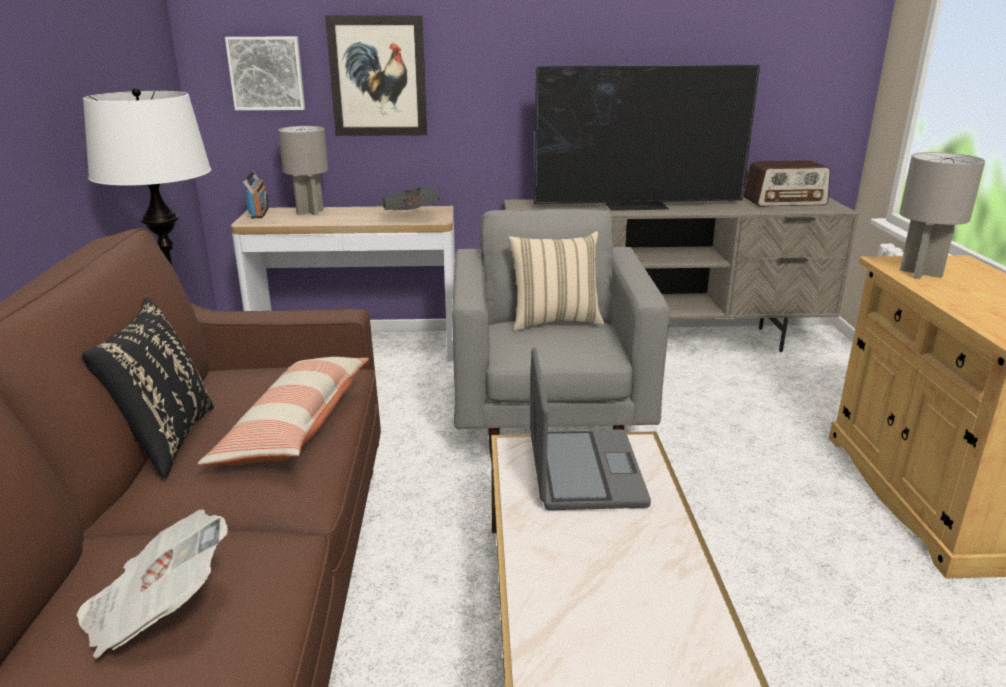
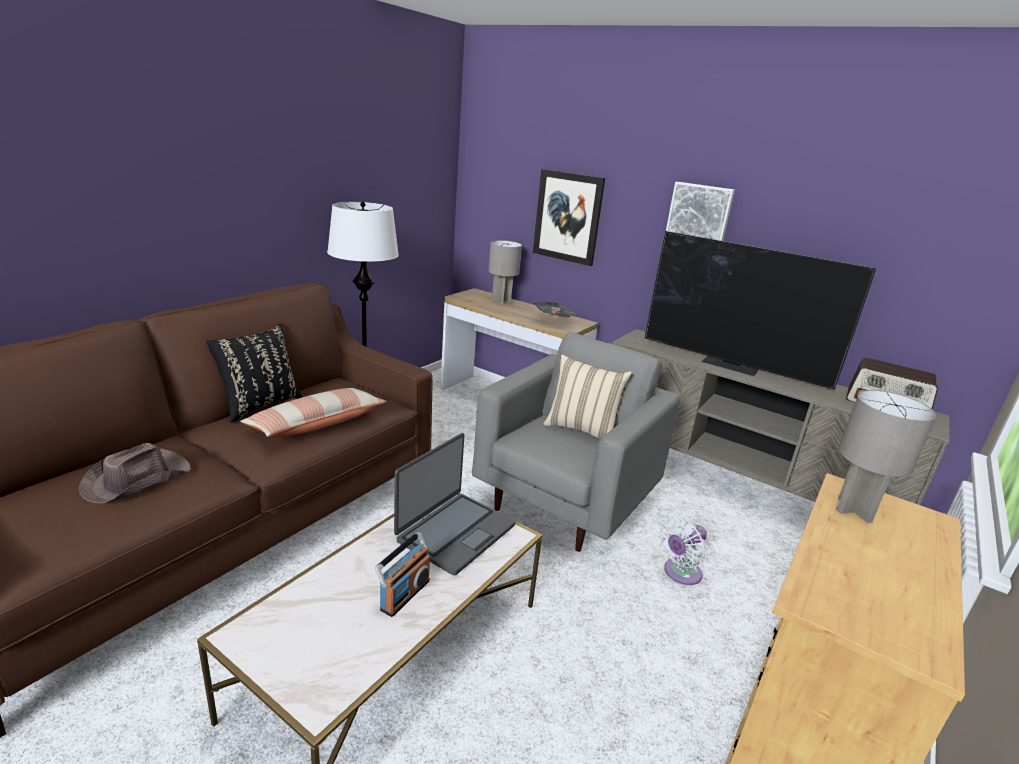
camera: 35 degrees right, 0 degrees up
(157, 611) = (135, 479): newspaper -> brown hat
(259, 213) = (473, 293): radio -> radio (404, 594)
(267, 73) = (502, 202): picture -> picture (699, 215)
(716, 431) = (679, 573): none -> white fan

